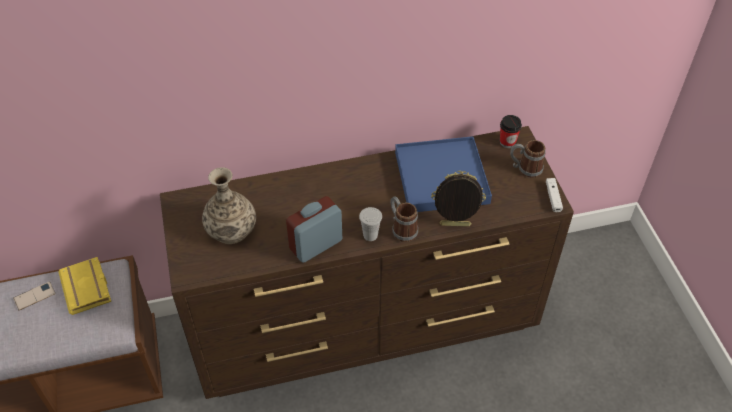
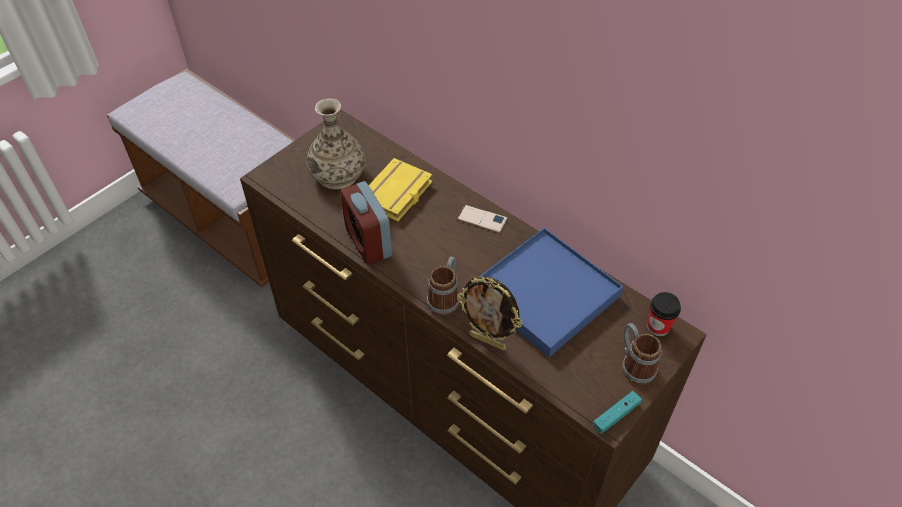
camera: 55 degrees right, 0 degrees up
(34, 296) = (232, 126): phone -> phone (482, 219)
(88, 288) = (262, 150): yellow book -> yellow book (396, 195)
(316, 245) = (368, 242): alarm clock -> alarm clock turned 135 degrees counterclockwise
(370, 235) = (414, 277): white cup -> none
(454, 226) = (488, 341): picture frame -> picture frame turned 150 degrees clockwise
(553, 197) = (616, 415): white game controller -> turquoise game controller

